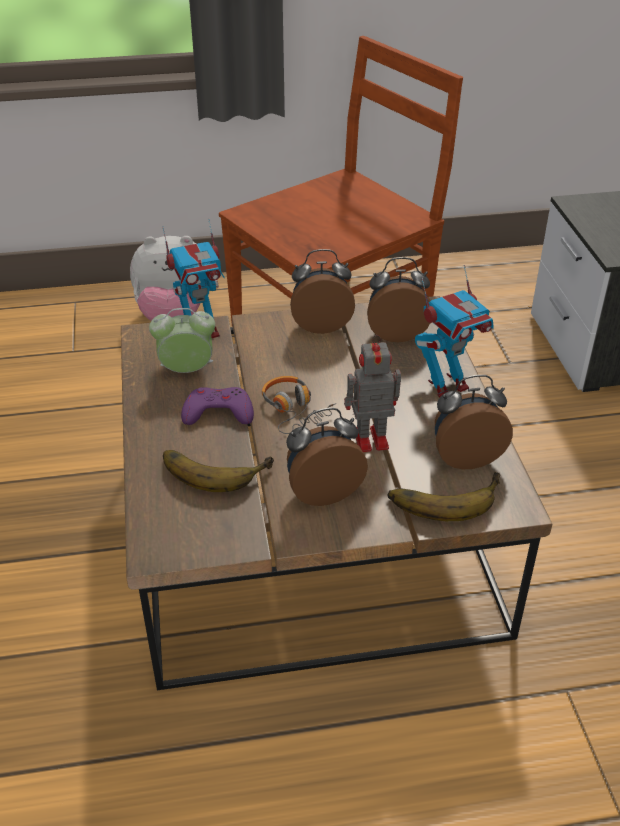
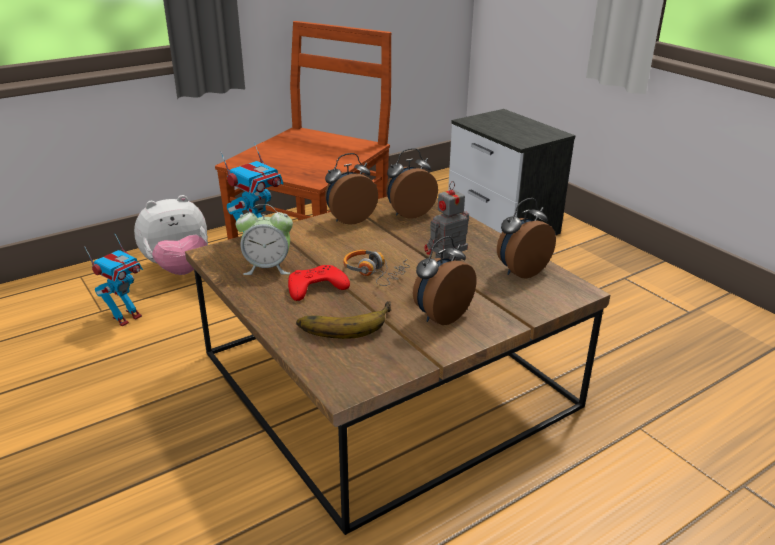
camera: 25 degrees left, 10 degrees down
(187, 371) = (267, 268): alarm clock -> alarm clock turned 150 degrees counterclockwise
(218, 412) = (316, 287): purple game controller -> red game controller
(443, 496) = (527, 297): banana -> none
(447, 385) = (471, 235): toy robot -> toy robot (126, 317)

